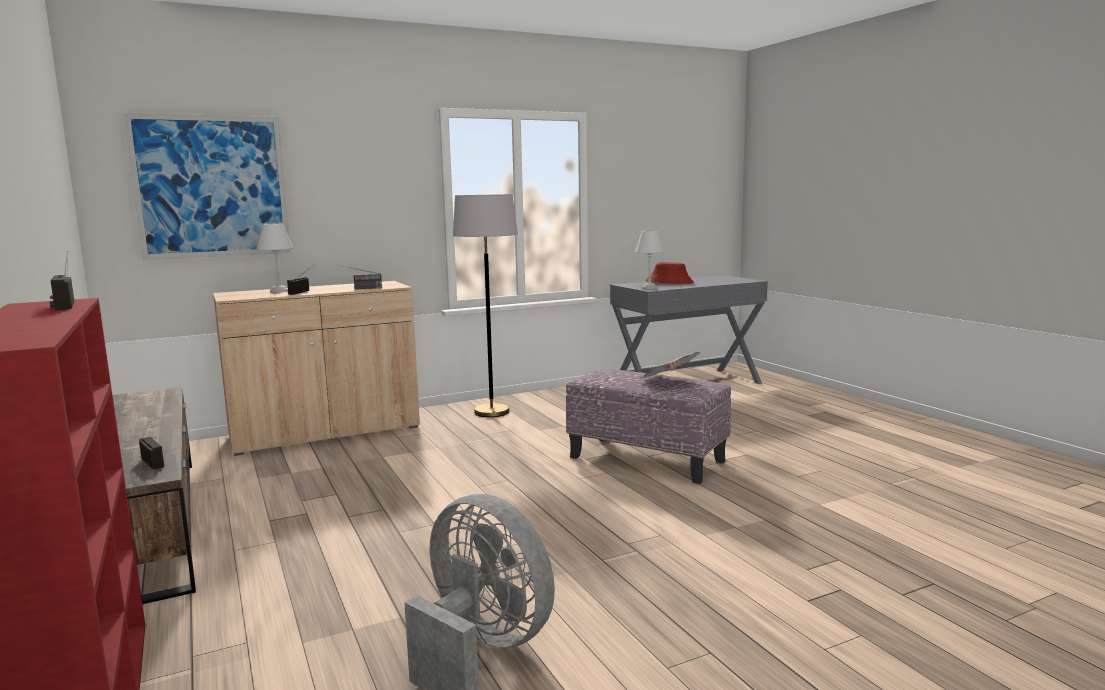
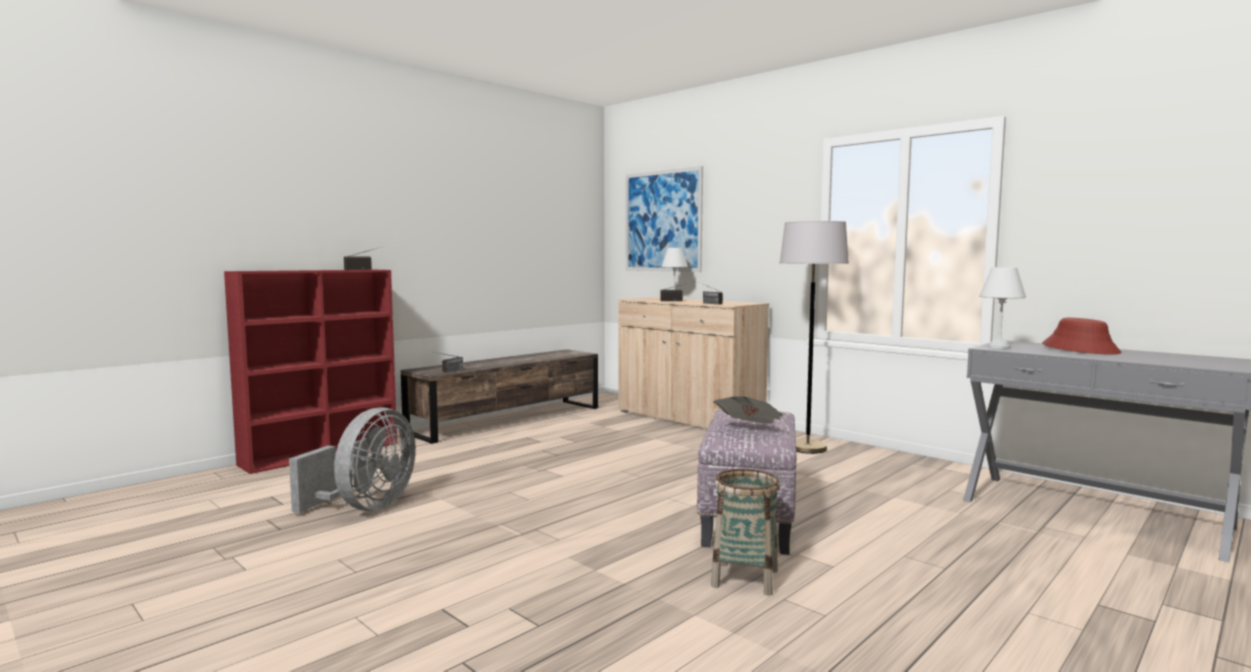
camera: 70 degrees right, 5 degrees down
(763, 480) = (745, 578): none -> basket

